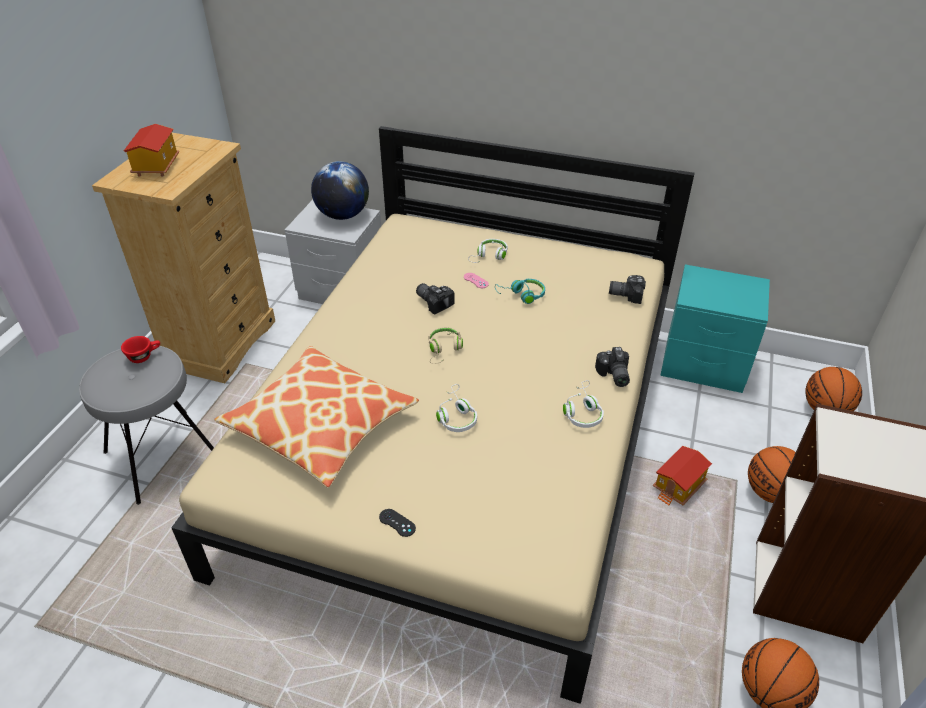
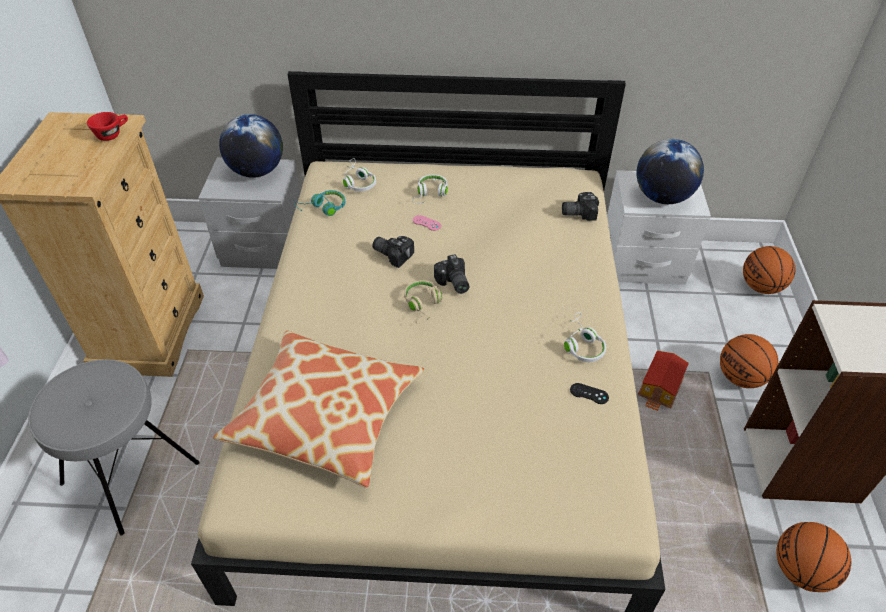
camera: 15 degrees left, 5 degrees up
(144, 356) = (95, 376): red cup -> red cup (112, 134)
(156, 166) = (55, 158): toy house -> none
(397, 523) = (446, 506): black game controller -> black game controller (589, 393)
(456, 416) = (461, 375): white headphones -> white headphones (358, 182)
(522, 295) = (479, 231): turquoise headphones -> turquoise headphones (323, 208)
(613, 375) = (597, 301): camera -> camera (452, 283)
(703, 364) = (642, 262): turquoise nightstand -> white nightstand
(722, 296) = (662, 197): none -> globe

